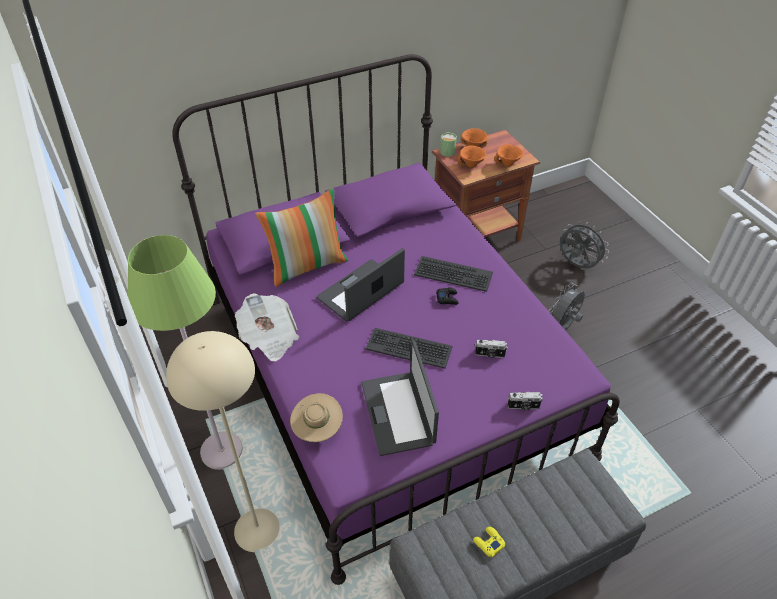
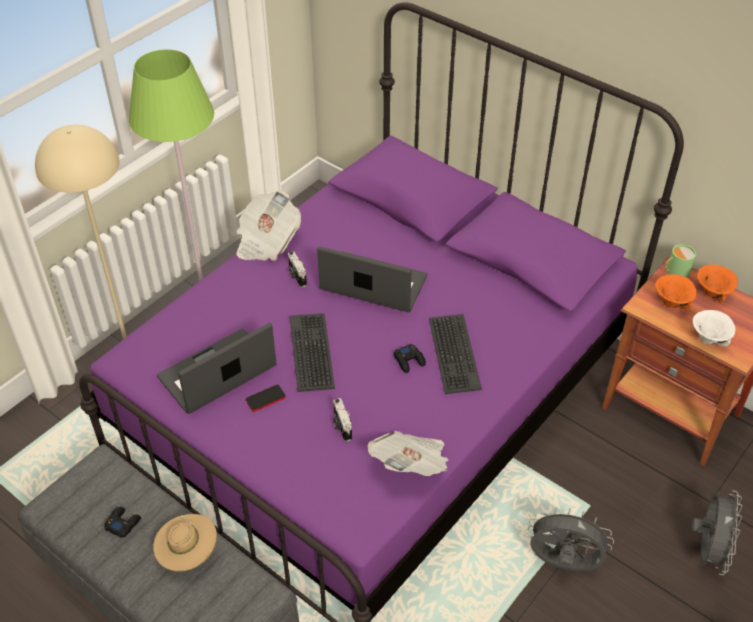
camera: 65 degrees right, 0 degrees up
(307, 265) = (385, 229): pillow -> none
(317, 429) = (170, 319): beige hat -> beige hat (188, 554)
(441, 390) = (265, 398): none -> phone
(488, 543) = (123, 523): yellow game controller -> black game controller
(507, 164) = (707, 339): orange bowl -> white bowl
(523, 407) = (278, 480): camera -> camera (296, 276)
(540, 329) = (411, 465): none -> newspaper

